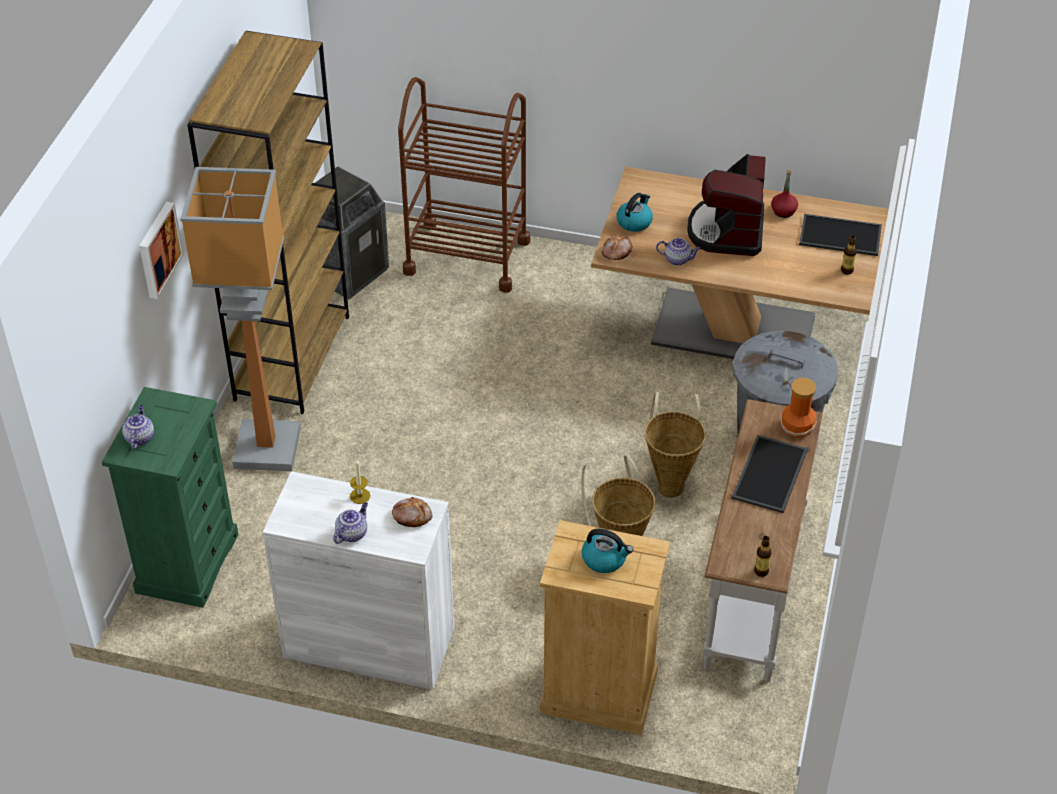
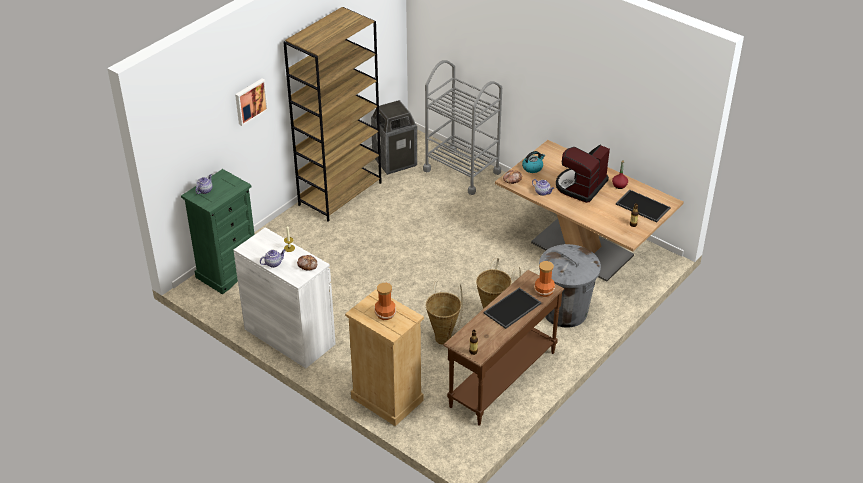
camera: 25 degrees right, 5 degrees down
(266, 447) = (300, 231): floor lamp -> none
(467, 256) = (462, 171): brown cart -> grey cart
(605, 559) = (385, 313): kettle -> vase
(752, 589) = (501, 378): white console table -> brown console table

